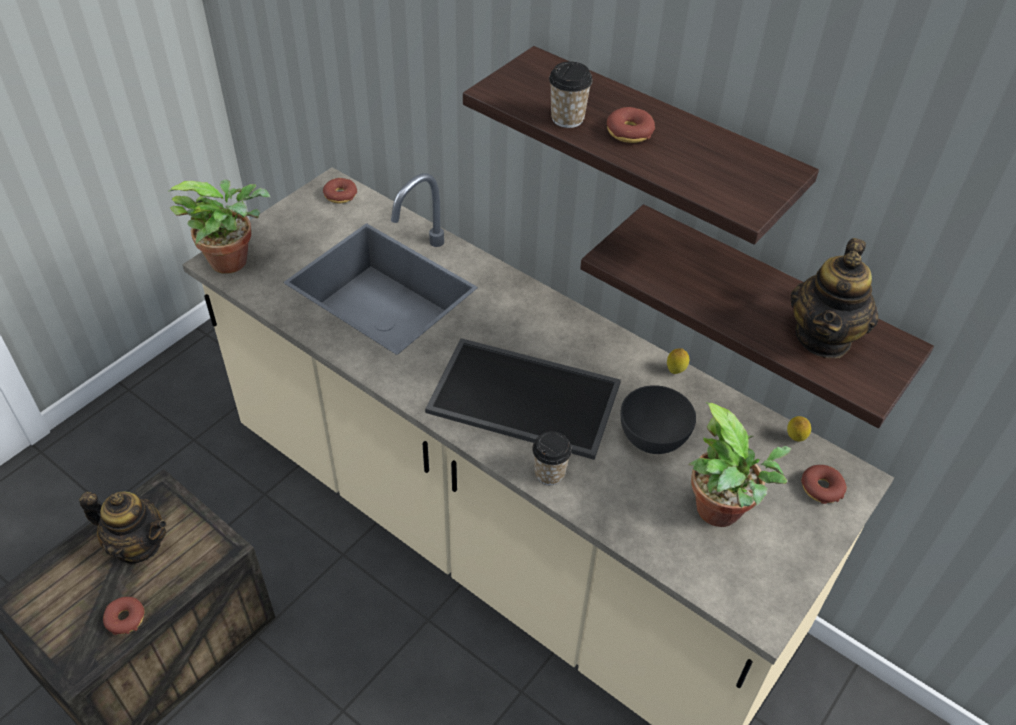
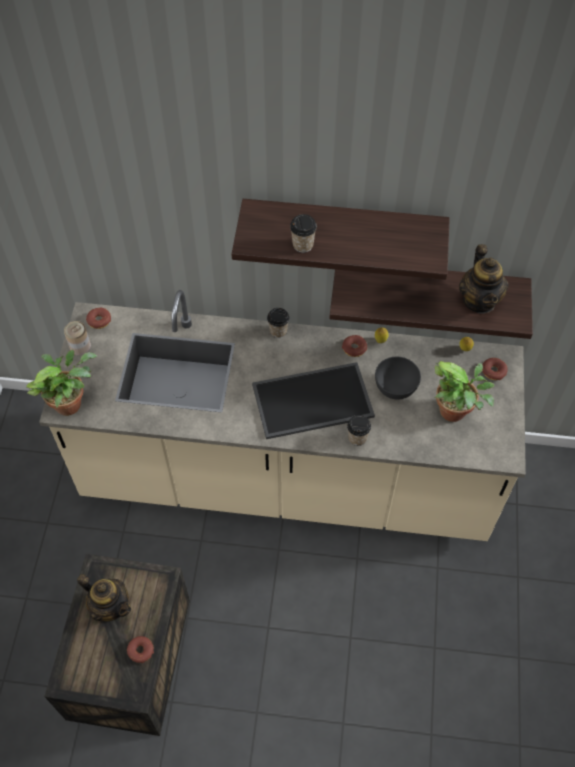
camera: 30 degrees left, 10 degrees up
(138, 545) = (110, 606): teapot -> teapot turned 45 degrees clockwise
(296, 210) = (80, 346): none -> can
(544, 299) = (278, 331): none -> cup
(629, 132) = (341, 239): donut -> donut (354, 348)

